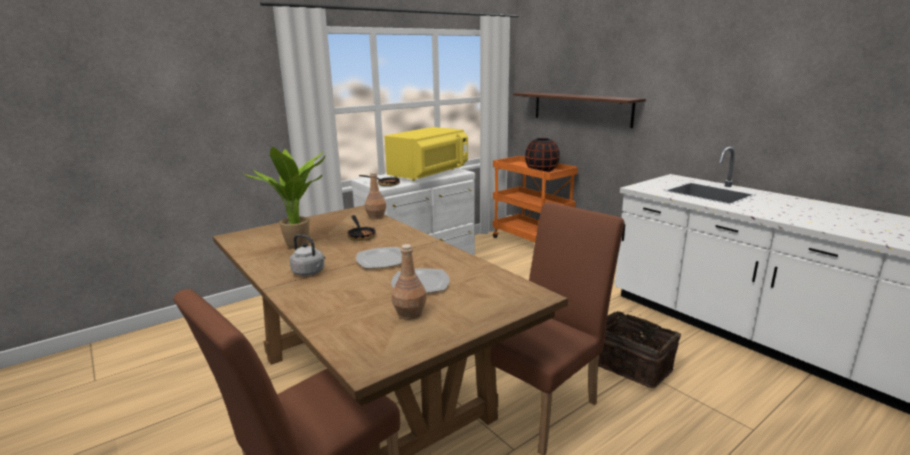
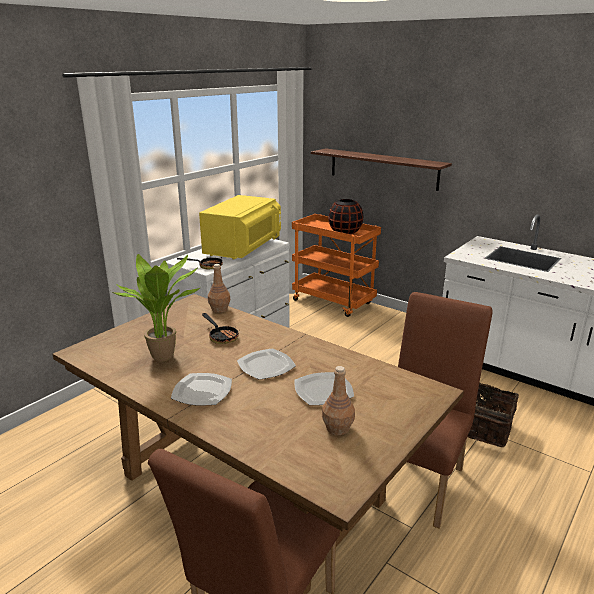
camera: 15 degrees left, 5 degrees up
(310, 272) = (203, 391): grey kettle -> plate

